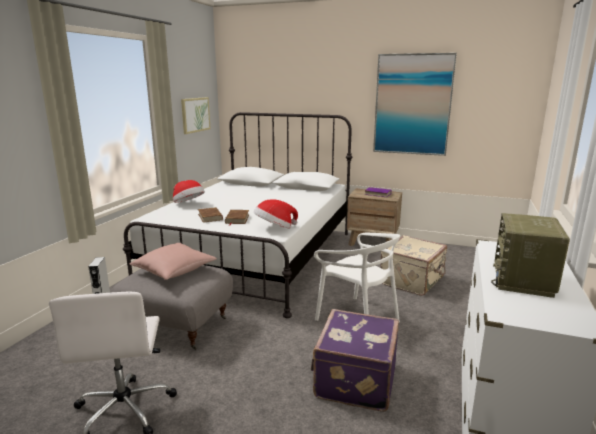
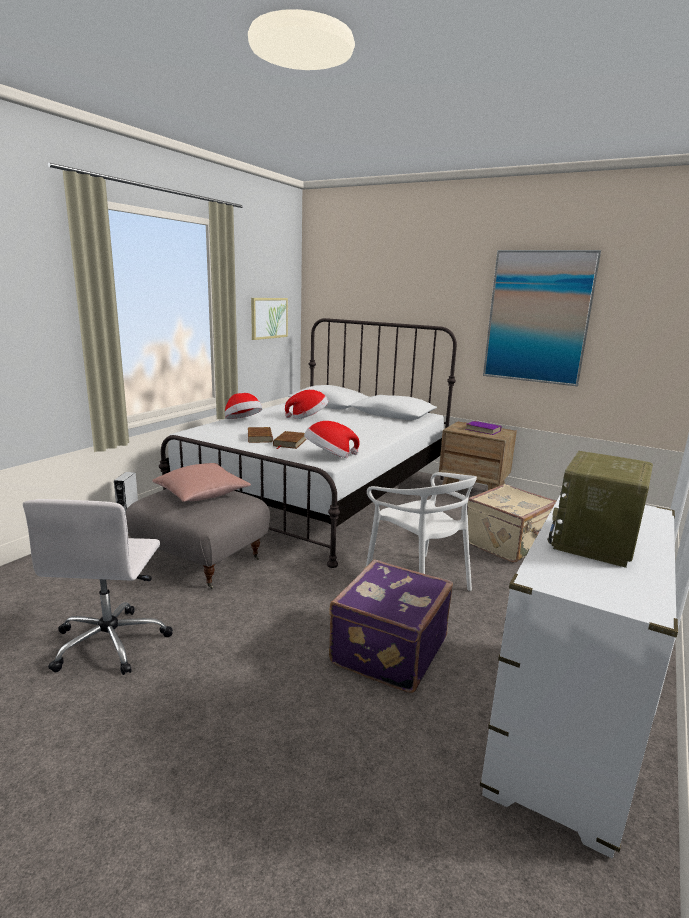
camera: 10 degrees right, 0 degrees up
(240, 195) = (308, 417): none -> hat

